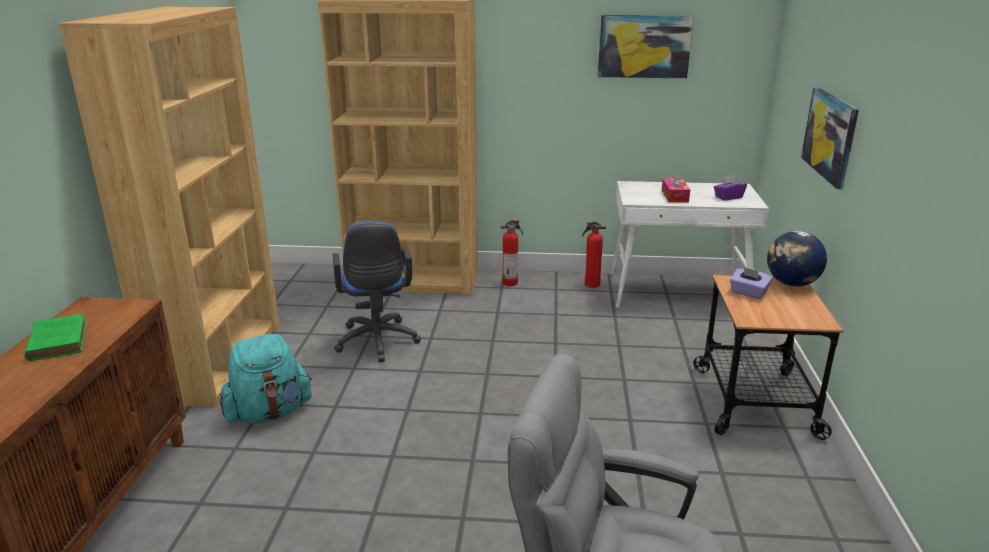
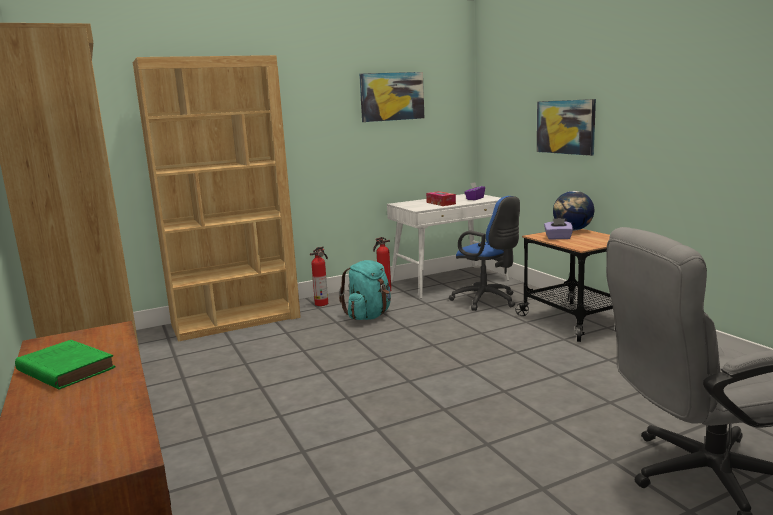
camera: 30 degrees left, 10 degrees down
(269, 413) = (220, 440): turquoise backpack -> turquoise backpack (369, 316)
(377, 343) = (260, 366): blue office chair -> blue office chair (487, 301)

